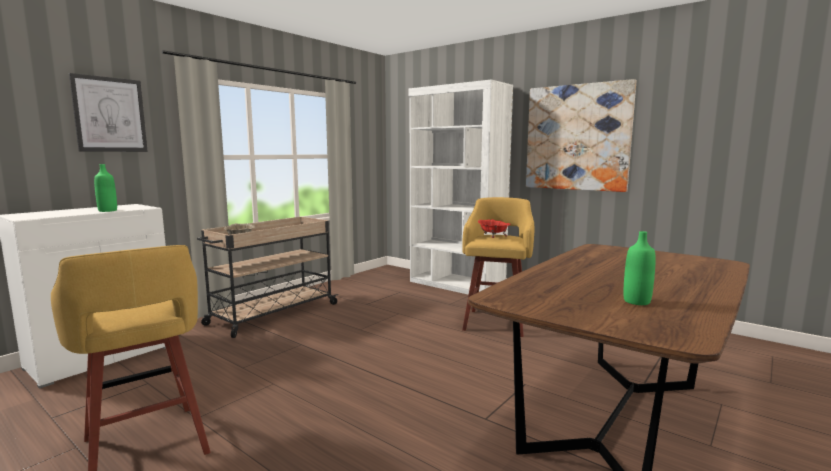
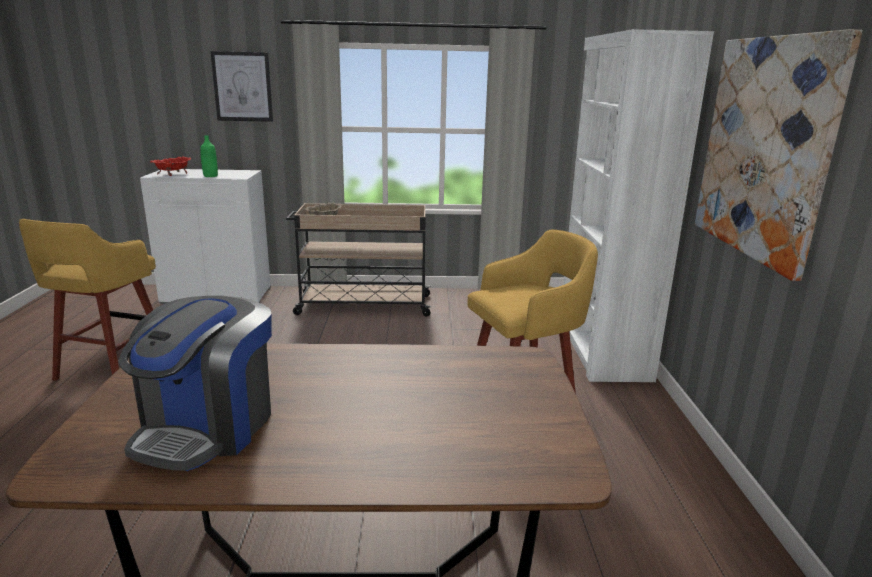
camera: 50 degrees right, 10 degrees up
(493, 236) = (521, 291): red bowl -> red bowl (173, 174)
(636, 301) = (208, 427): green bottle -> coffee machine

